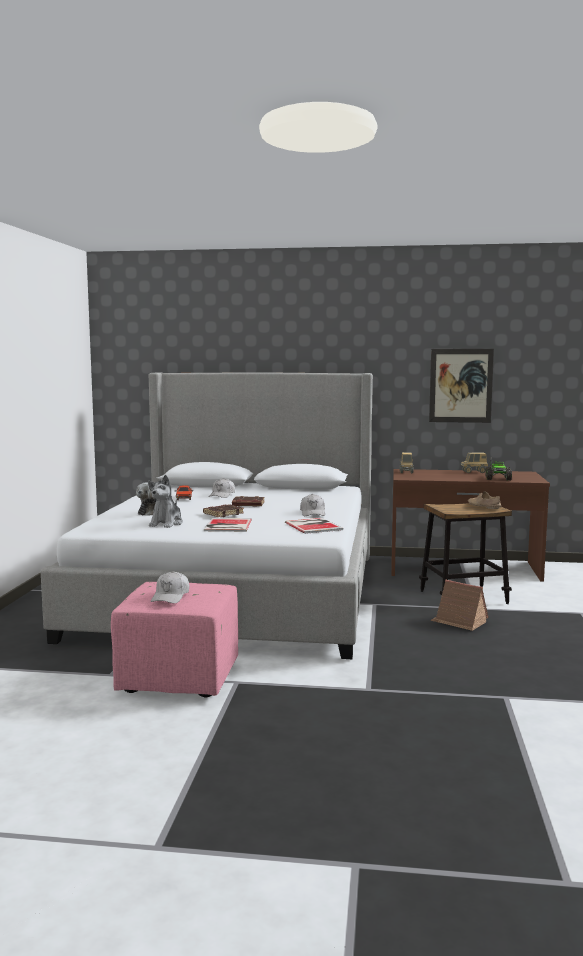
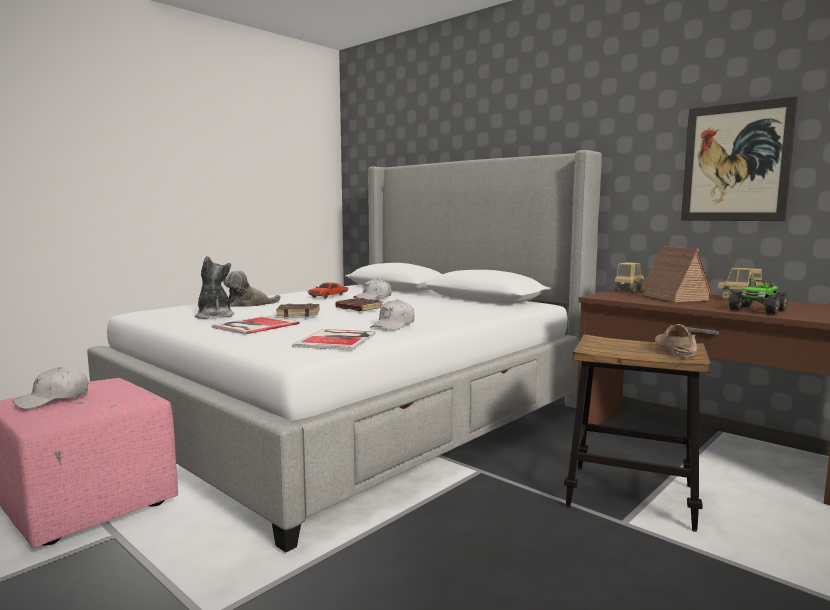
camera: 35 degrees right, 0 degrees up
(166, 523) = (214, 316): plush toy -> plush toy turned 105 degrees clockwise
(459, 622) = (555, 539): toy house -> toy house (672, 297)

